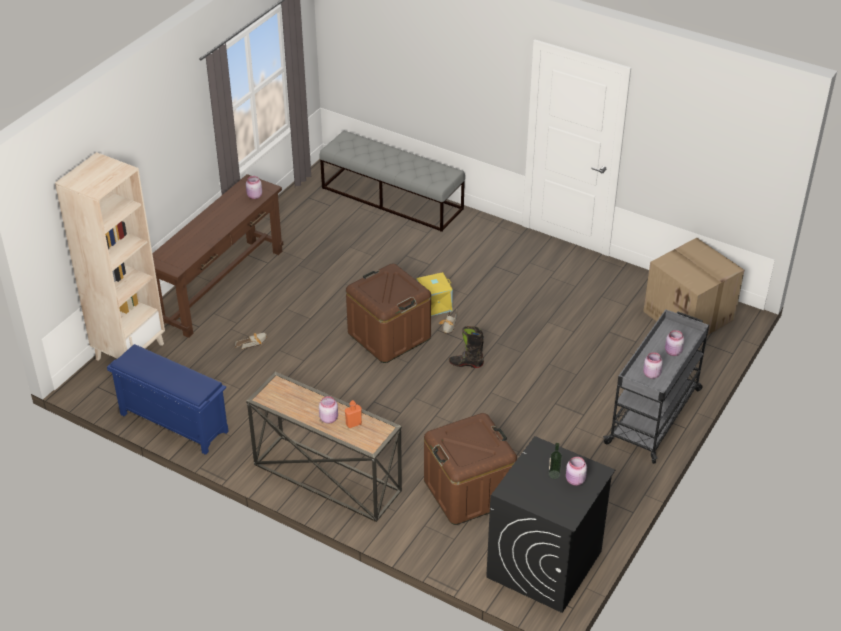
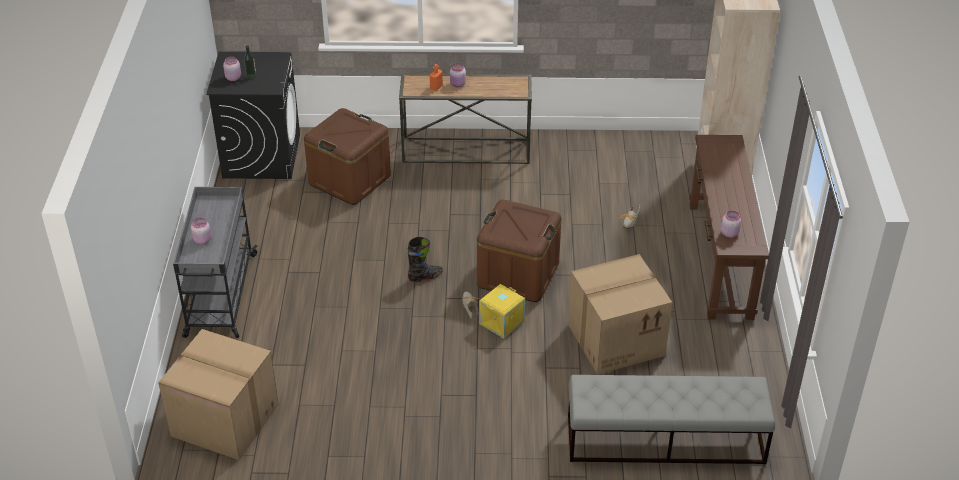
camera: 150 degrees right, 0 degrees up
(172, 423) = (620, 142): blue shoe rack -> none
(361, 263) = (616, 338): none -> cardboard box
(651, 374) = (215, 213): pink jar -> none

